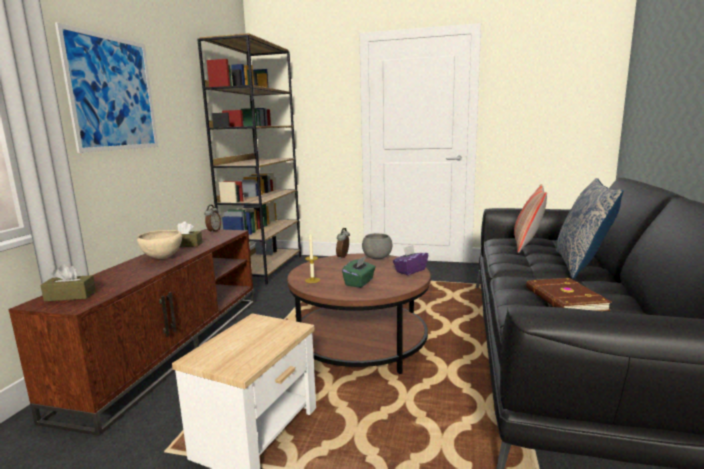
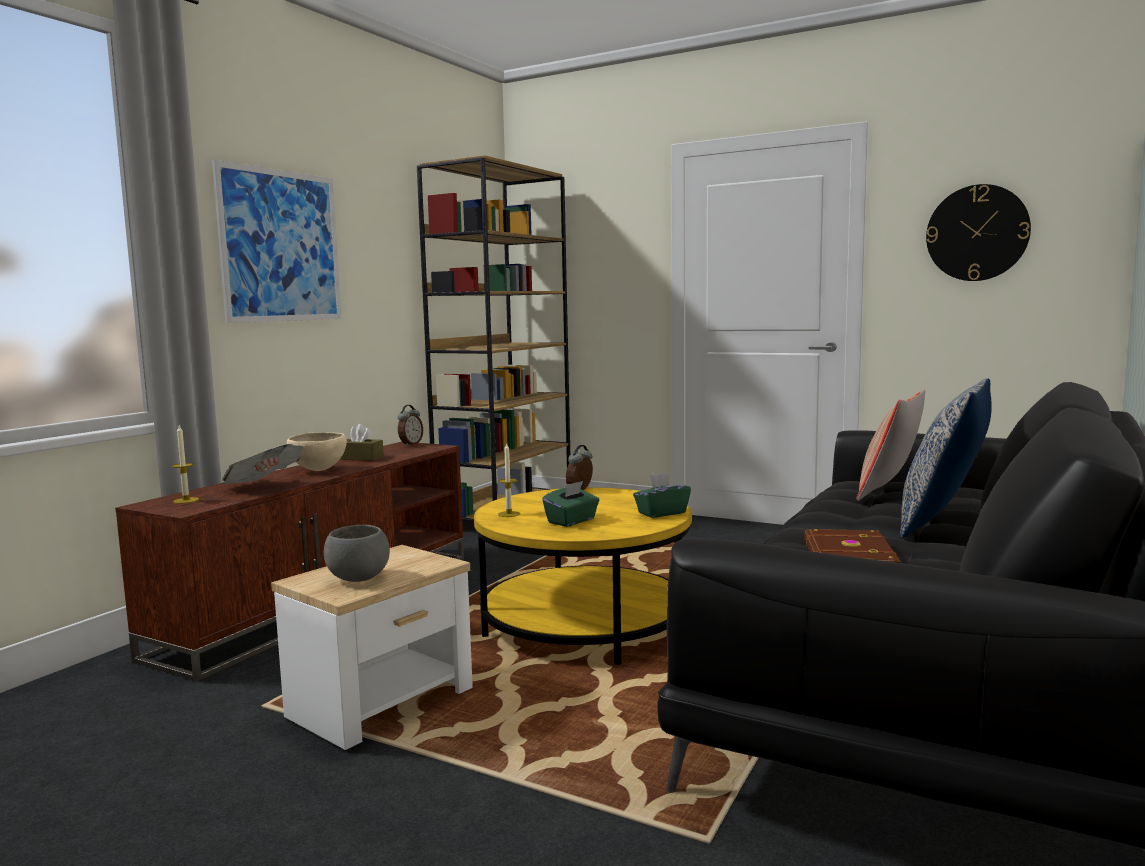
camera: 15 degrees right, 5 degrees down
(70, 296) = (186, 500): brown tissue box -> candle
(129, 277) = (264, 487): none -> newspaper
(360, 344) = (584, 624): brown coffee table -> yellow coffee table
(377, 258) = (629, 495): grey bowl -> grey bowl (358, 579)
(410, 271) = (661, 513): purple tissue box -> green tissue box
(542, 91) = (977, 233): none -> wall clock

